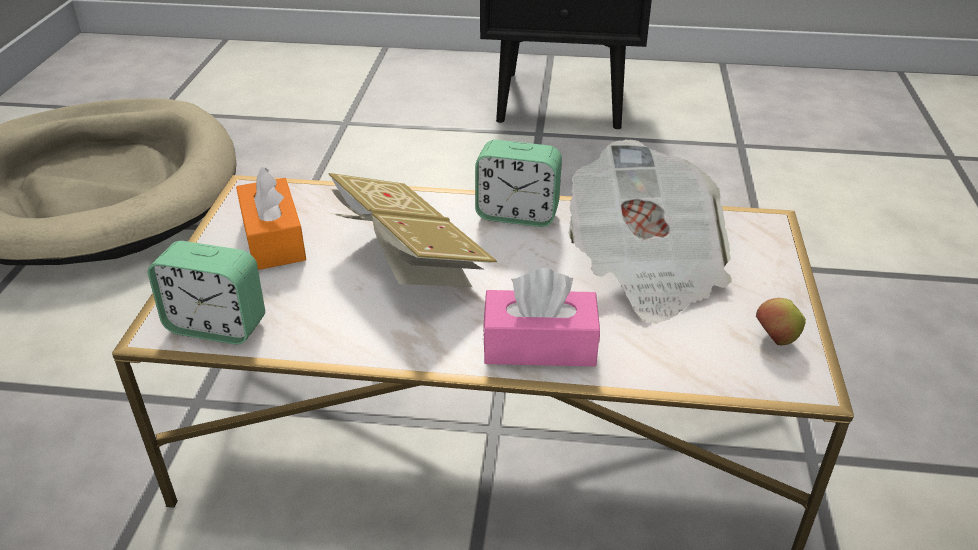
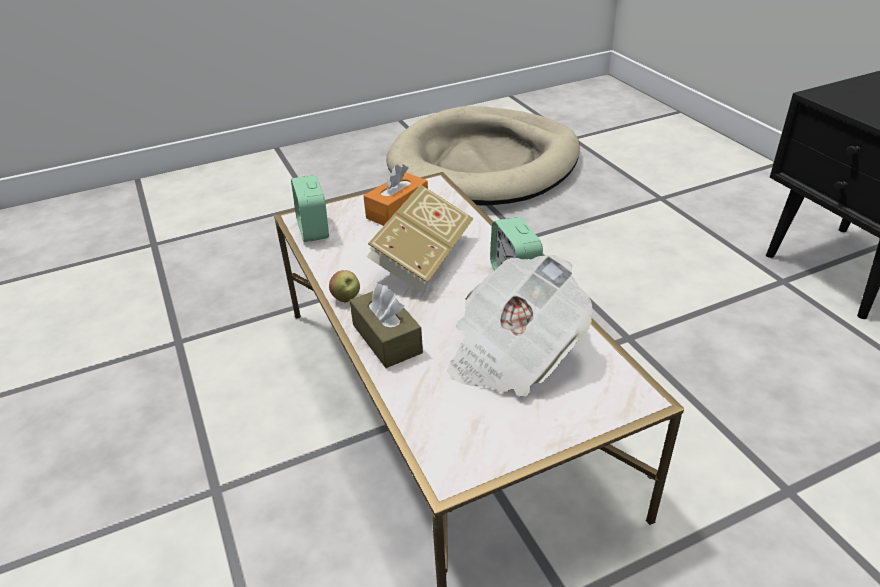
camera: 60 degrees right, 0 degrees up
(539, 346) = (387, 339): pink tissue box -> brown tissue box
(775, 339) = (487, 444): apple -> apple (346, 298)

